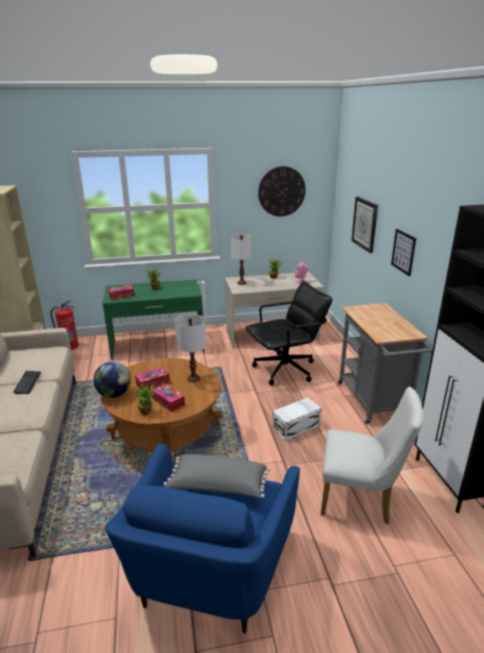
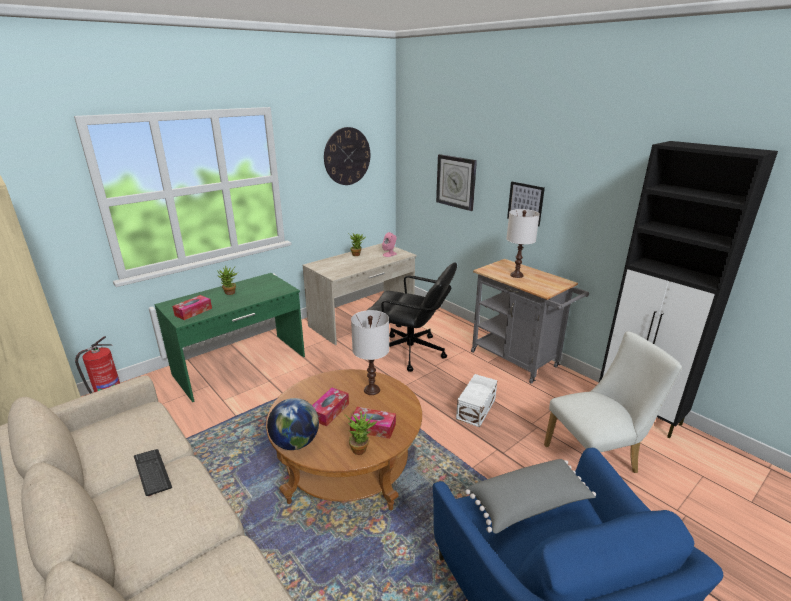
camera: 30 degrees left, 0 degrees up
(241, 283) = (329, 267): white table lamp -> white table lamp (516, 275)
(286, 370) = (411, 352): black office chair -> black office chair turned 75 degrees clockwise

